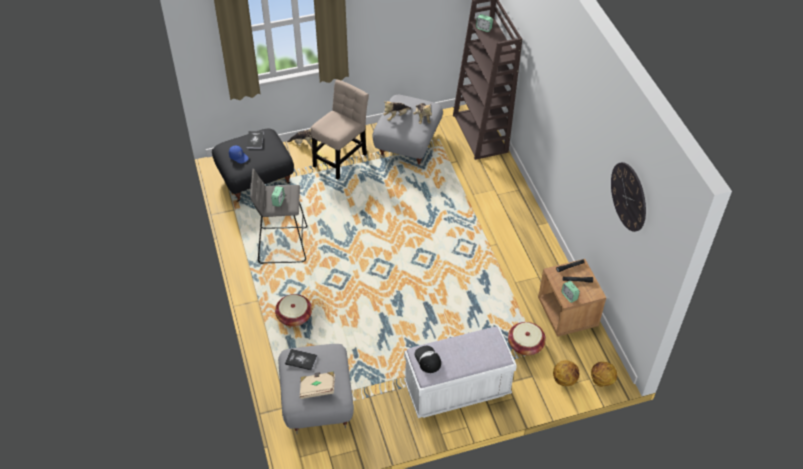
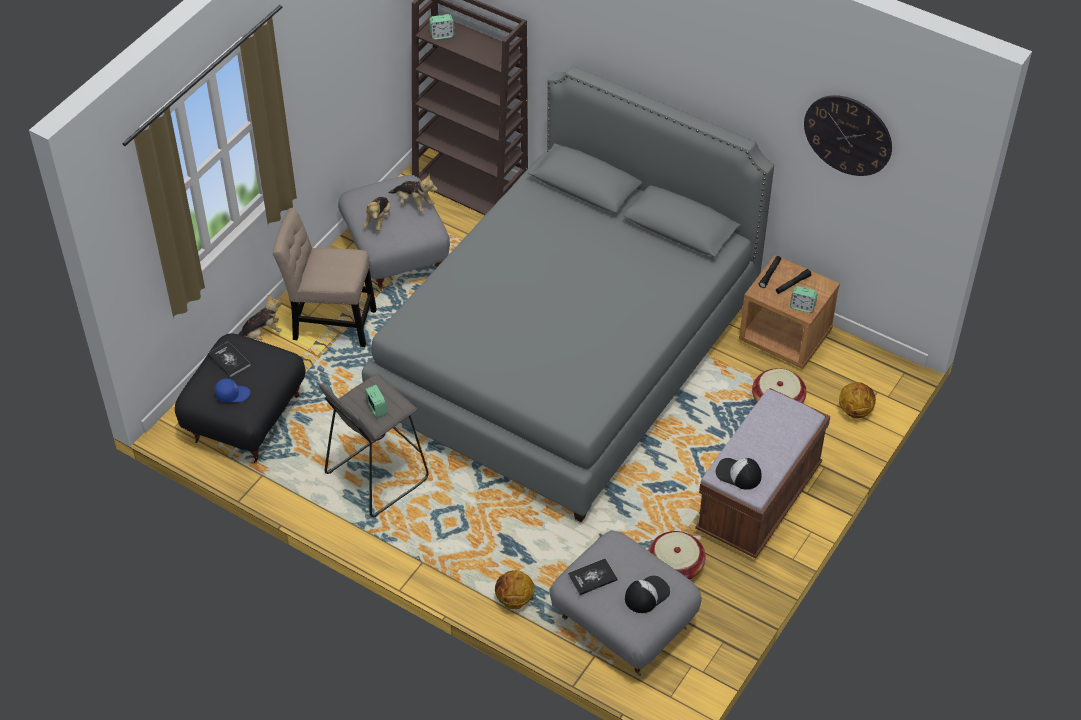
camera: 40 degrees left, 0 degrees up
(294, 316) = (488, 549): basket -> basket (675, 566)
(317, 388) = (646, 594): beige book -> cap
(341, 158) = (330, 323): beige chair -> beige chair turned 75 degrees counterclockwise
(438, 246) = (567, 355): none -> grey bed
(457, 390) = (759, 500): white bench -> brown bench
(601, 381) = (891, 386): basketball -> basketball (514, 600)

